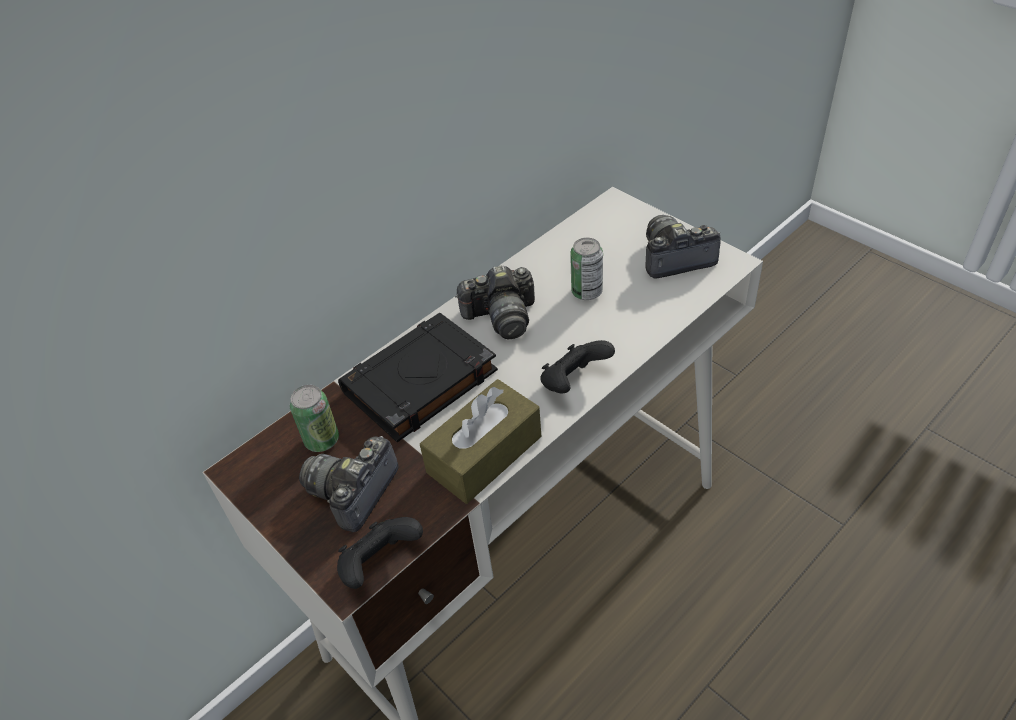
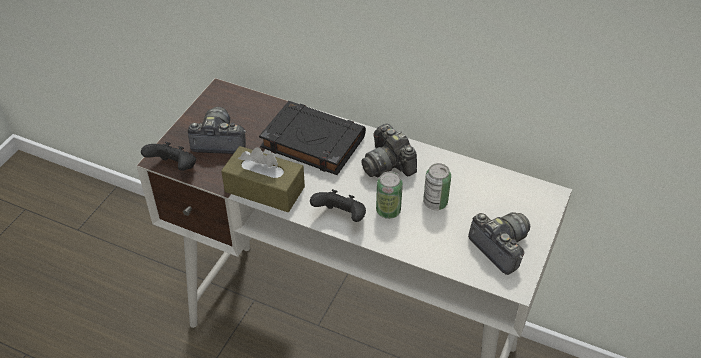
camera: 65 degrees right, 0 degrees up
(322, 440) = (251, 115): can -> can (388, 211)

